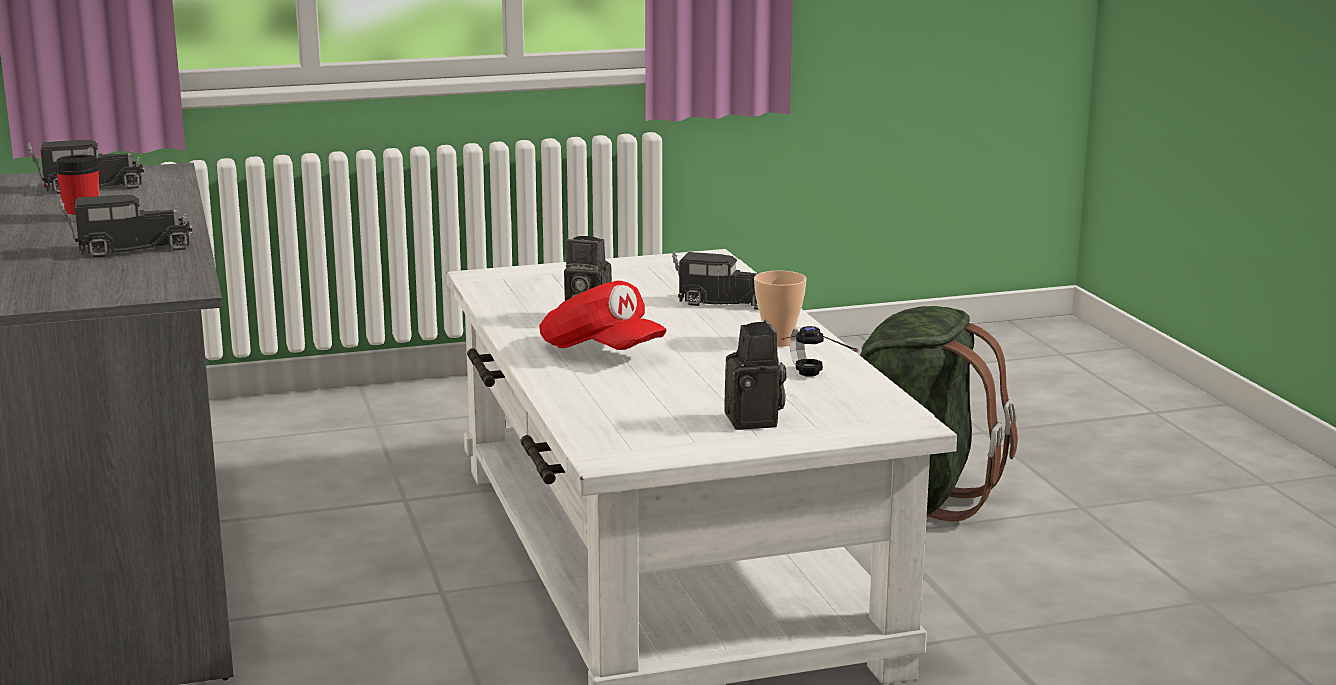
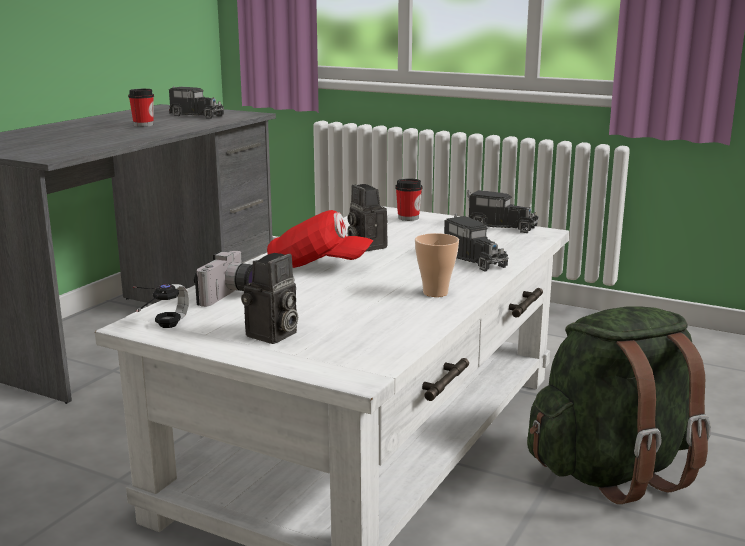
camera: 45 degrees right, 0 degrees up
(128, 249) = (103, 139): toy truck -> toy truck (499, 226)
(537, 276) = (408, 218): none -> cup
(601, 351) = (318, 266): red cap -> red cap turned 75 degrees counterclockwise
(608, 404) = (231, 295): none -> camera
(808, 380) = (380, 323): headphones -> headphones (151, 329)

